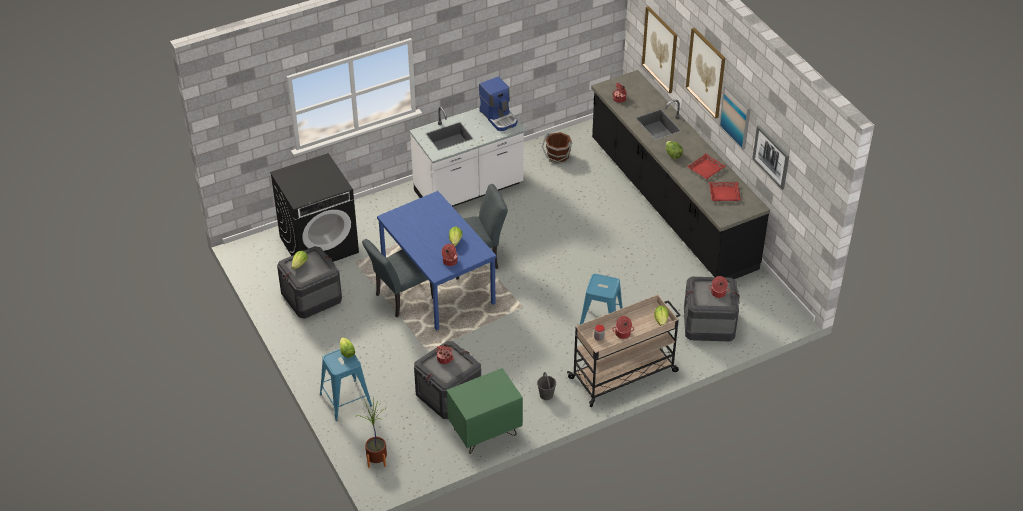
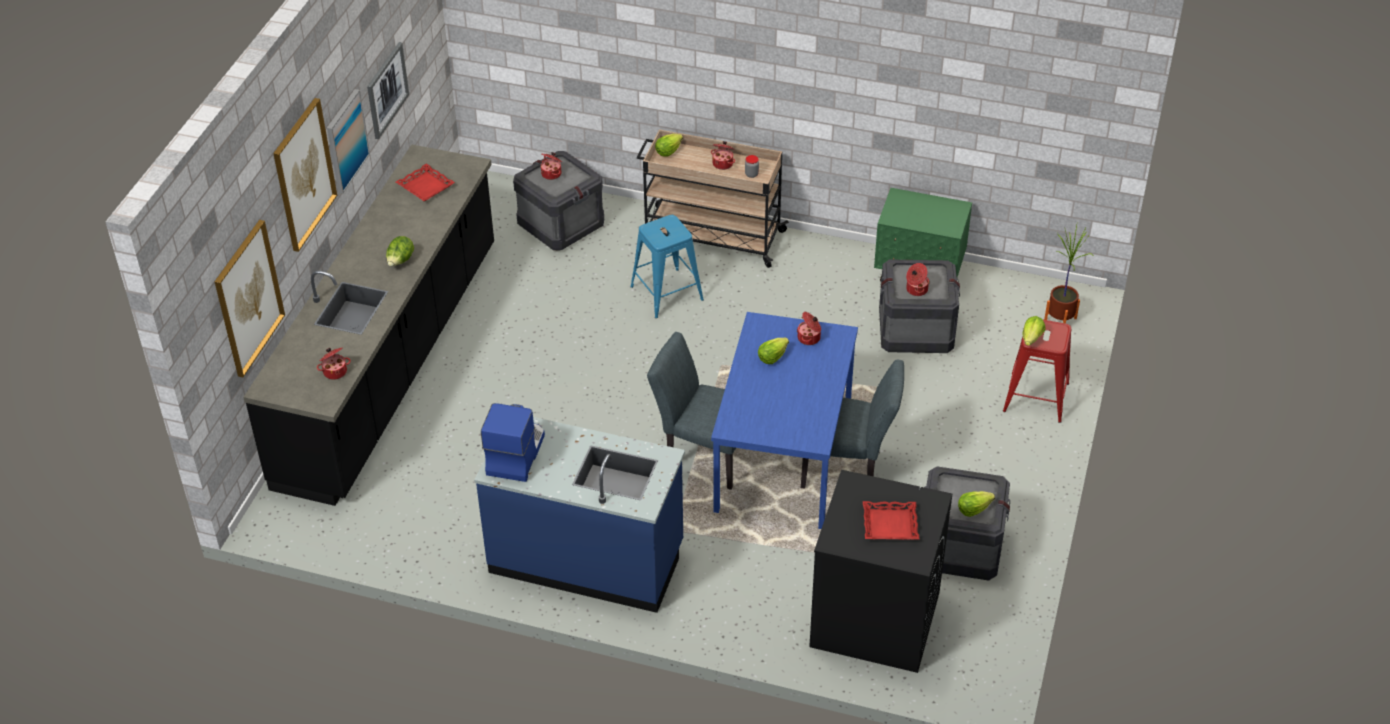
camera: 135 degrees left, 0 degrees up
(346, 400) = (1035, 397): blue stool -> red stool
(469, 189) = (587, 558): white counter -> blue counter
(546, 395) = (813, 268): grey bucket -> none
(558, 157) = (415, 521): brown bucket -> none
(705, 169) = (395, 223): red tray -> red tray (890, 525)

